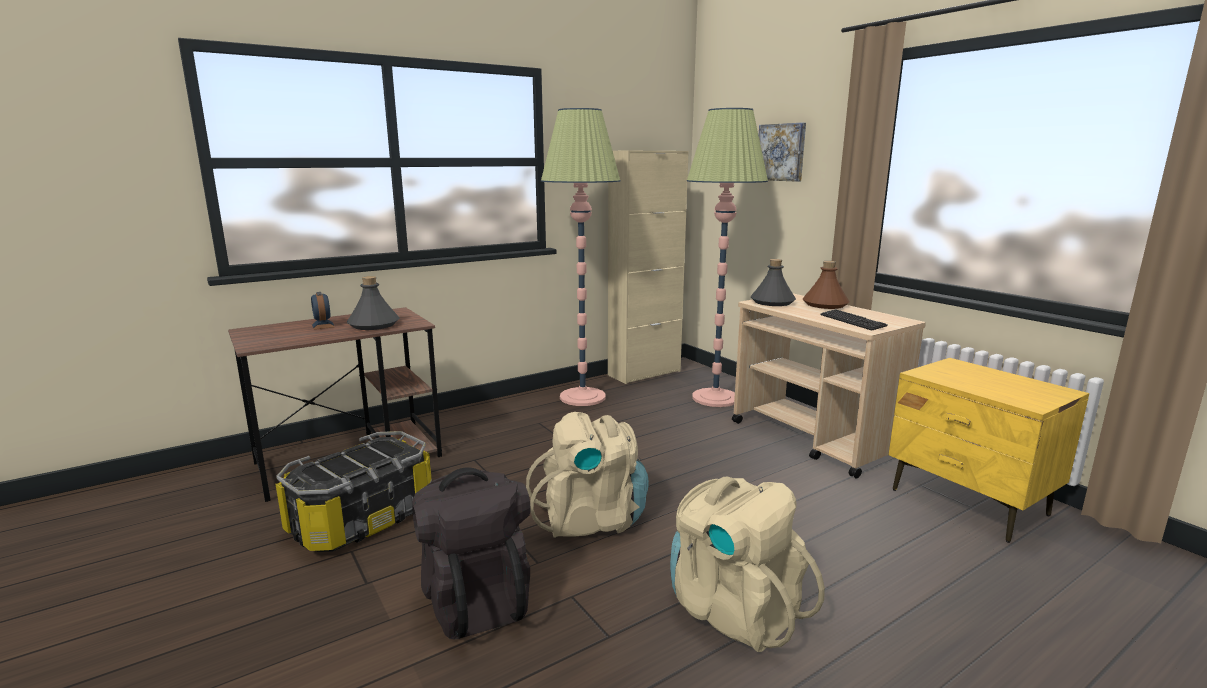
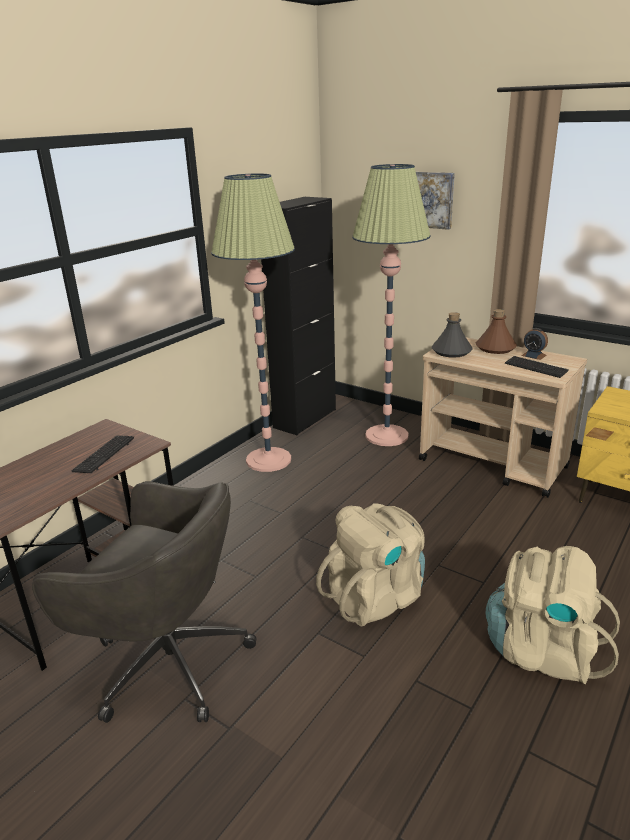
camera: 20 degrees left, 10 degrees up
(323, 325) = (46, 468): alarm clock -> alarm clock (533, 355)
(362, 520) = (167, 661): storage box -> grey office chair
(373, 325) = (104, 455): grey bottle -> keyboard
(475, 598) = (340, 710): black backpack -> none
(644, 373) = (305, 418): beige cabinet -> black cabinet

